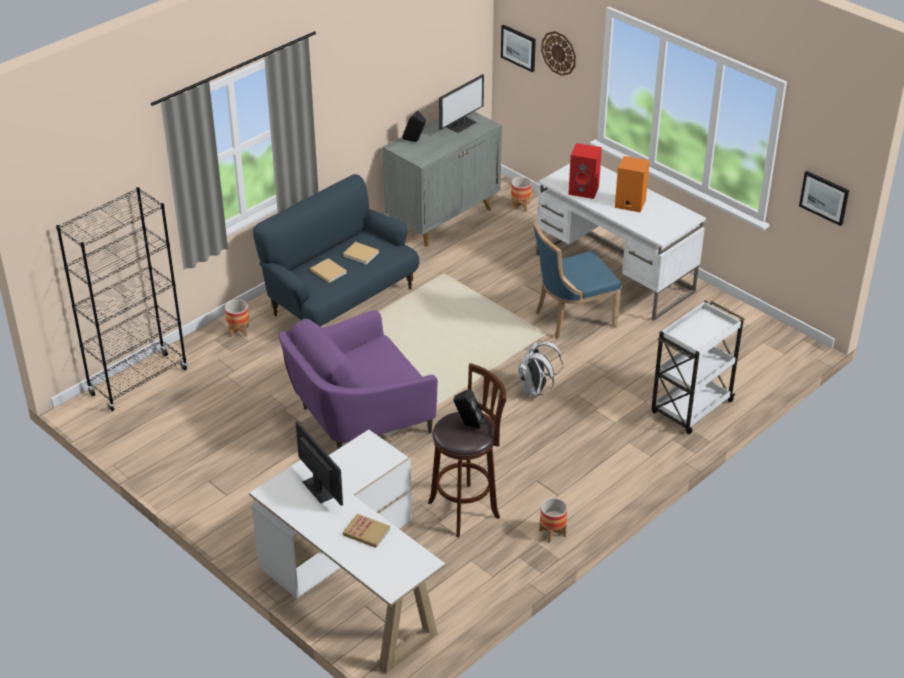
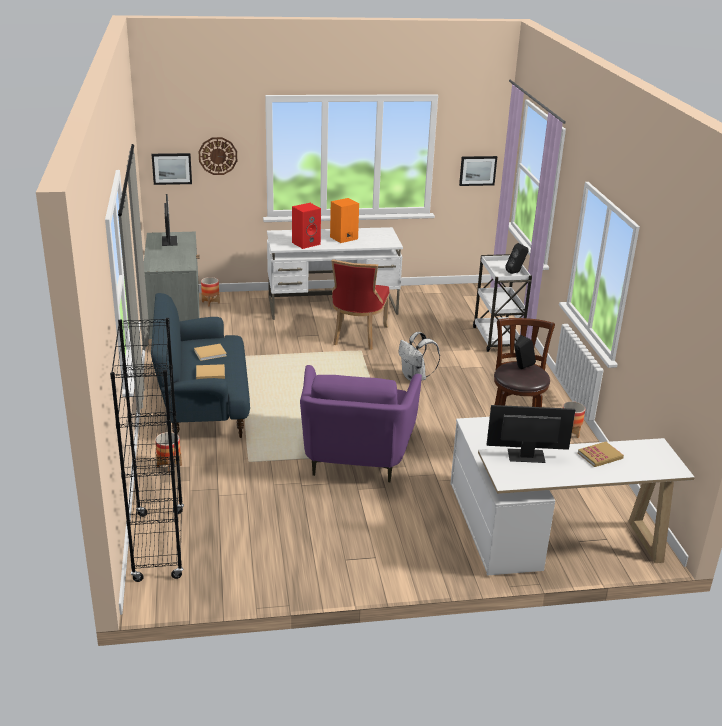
camera: 55 degrees left, 10 degrees down
(415, 141) = (159, 260): black speaker -> black speaker (516, 272)
(571, 318) = (357, 336): blue chair -> red chair

